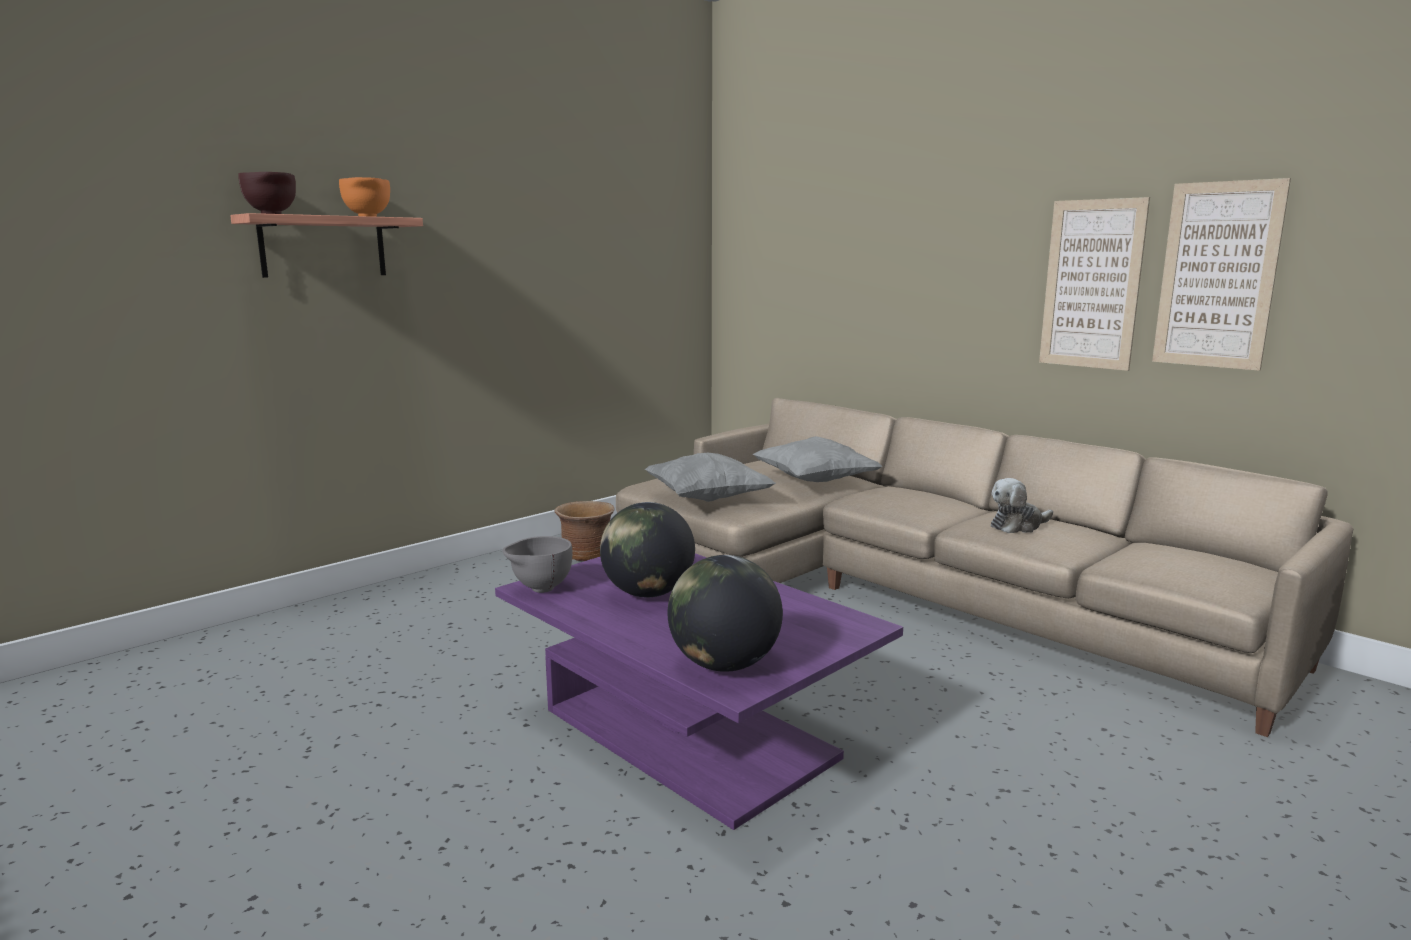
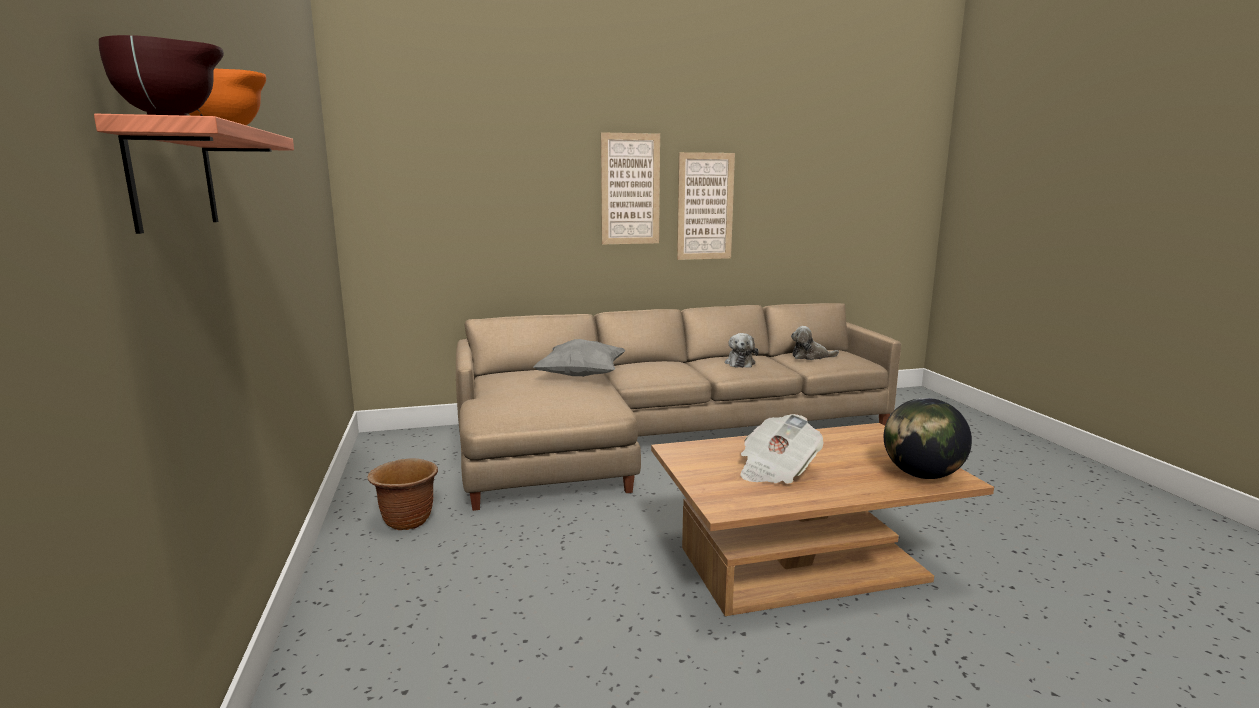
camera: 60 degrees left, 0 degrees up
(539, 589) = (733, 505): grey bowl -> none
(648, 593) = (776, 470): globe -> newspaper
(688, 733) = (802, 564): purple coffee table -> brown coffee table
(707, 499) = (568, 410): grey pillow -> none
(1155, 555) = (810, 357): none -> plush toy
(1217, 275) = (771, 199): picture -> picture (630, 189)

